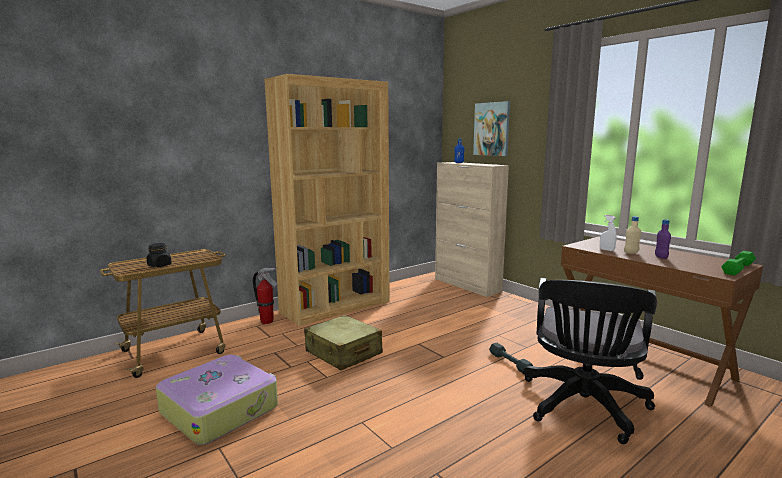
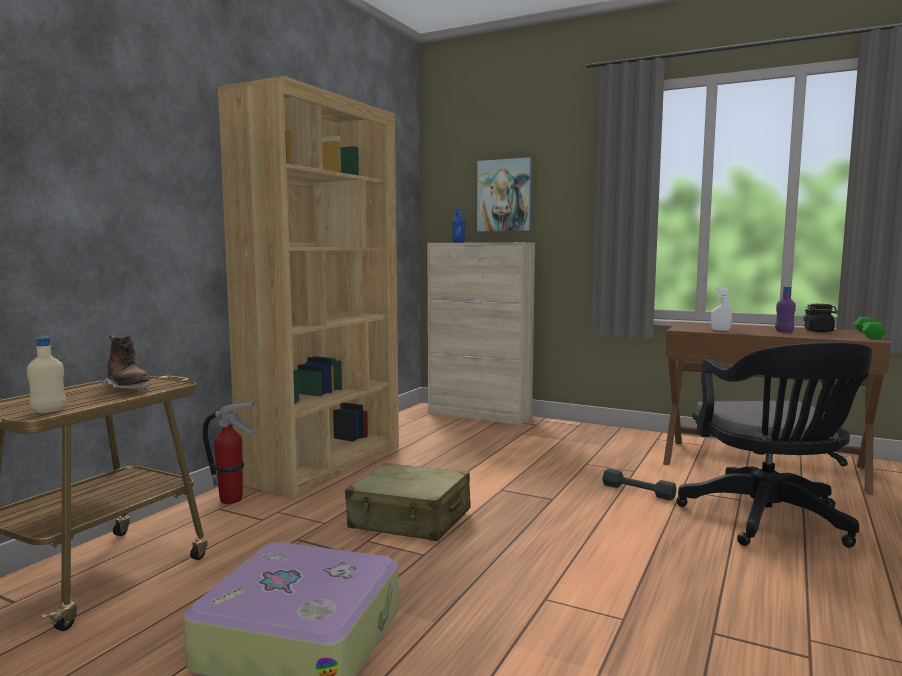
camera: 25 degrees left, 5 degrees down
(159, 265) = (88, 401): black jar -> black jar (819, 331)
(188, 258) = (128, 388): none -> brown boot
(631, 253) = (748, 330): beige bottle -> beige bottle (49, 411)

